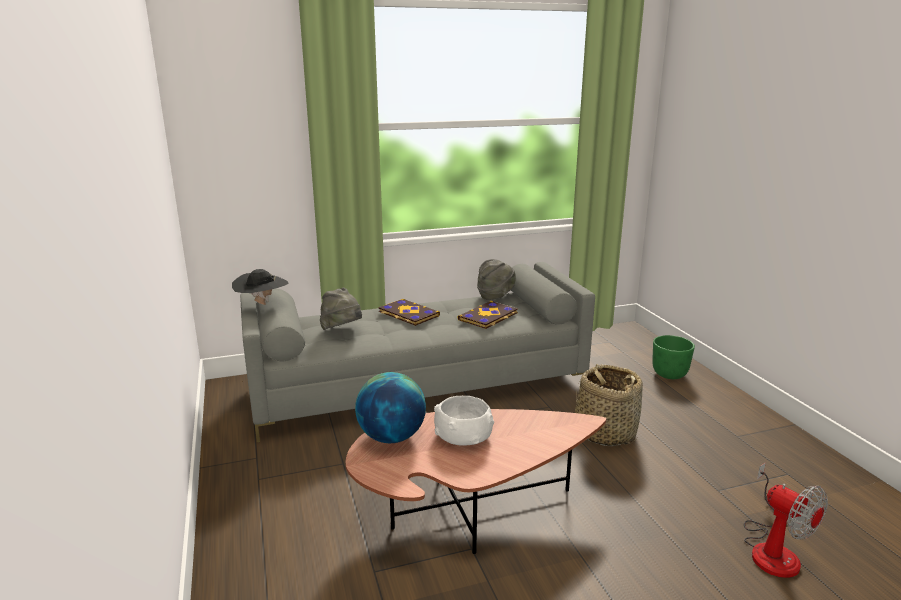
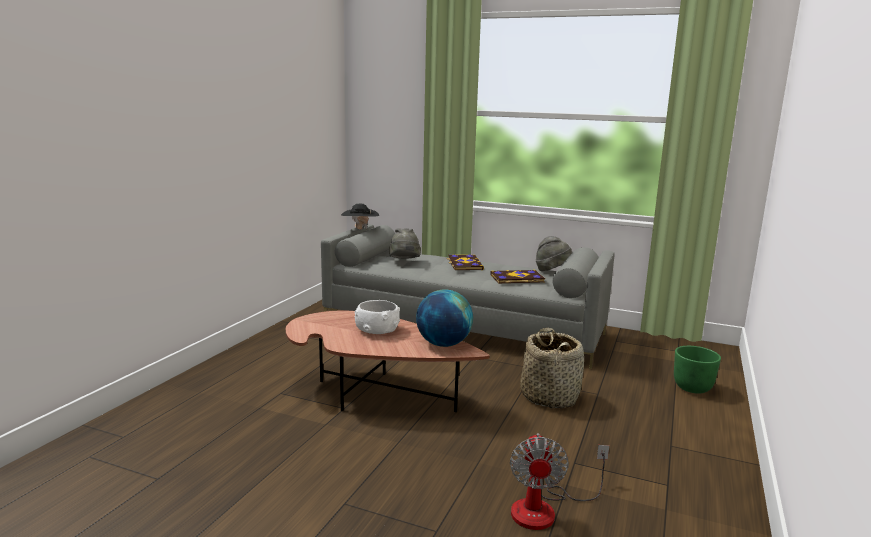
camera: 40 degrees right, 5 degrees down
(391, 437) = (339, 317): globe -> globe (443, 344)

